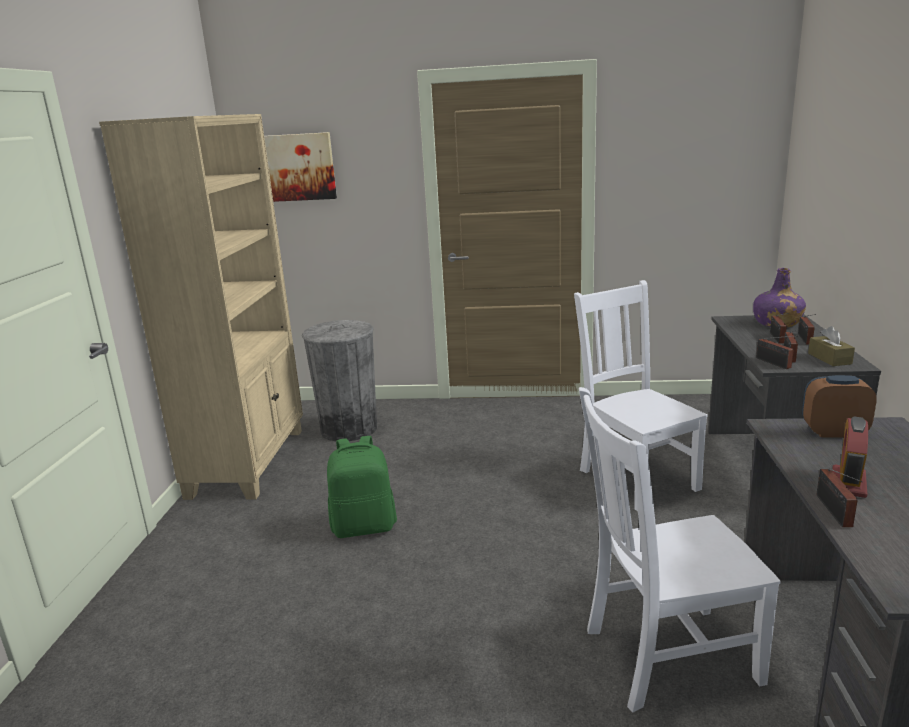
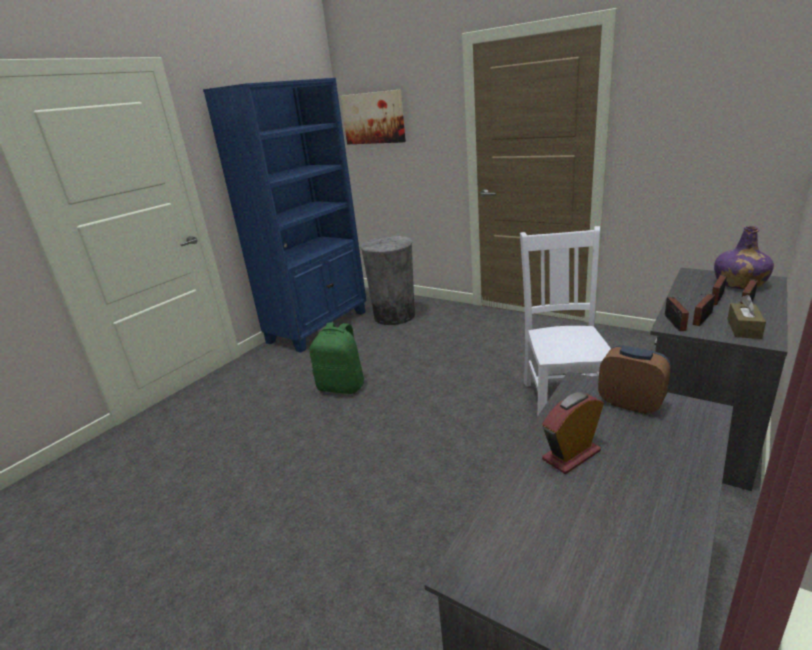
camera: 30 degrees right, 5 degrees up
(249, 461) = (319, 326): beige bookcase -> blue bookcase
(665, 656) = (446, 548): white chair -> none
(834, 512) = (515, 478): radio -> none

